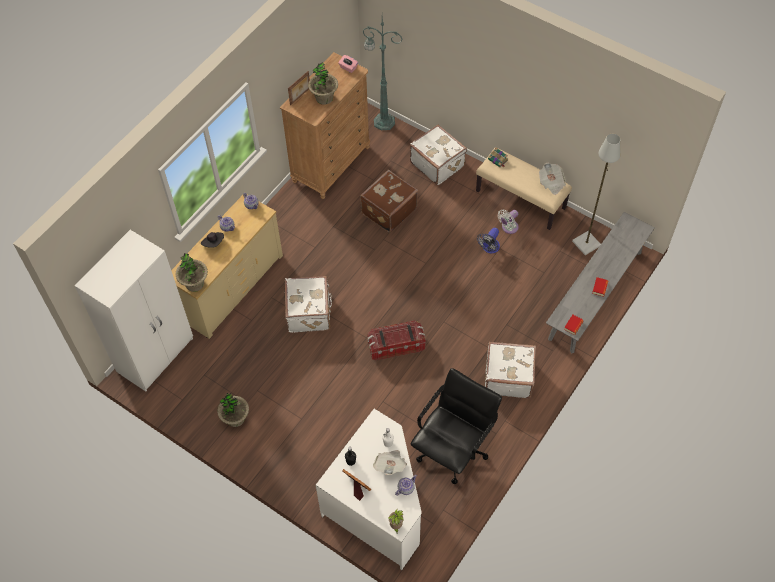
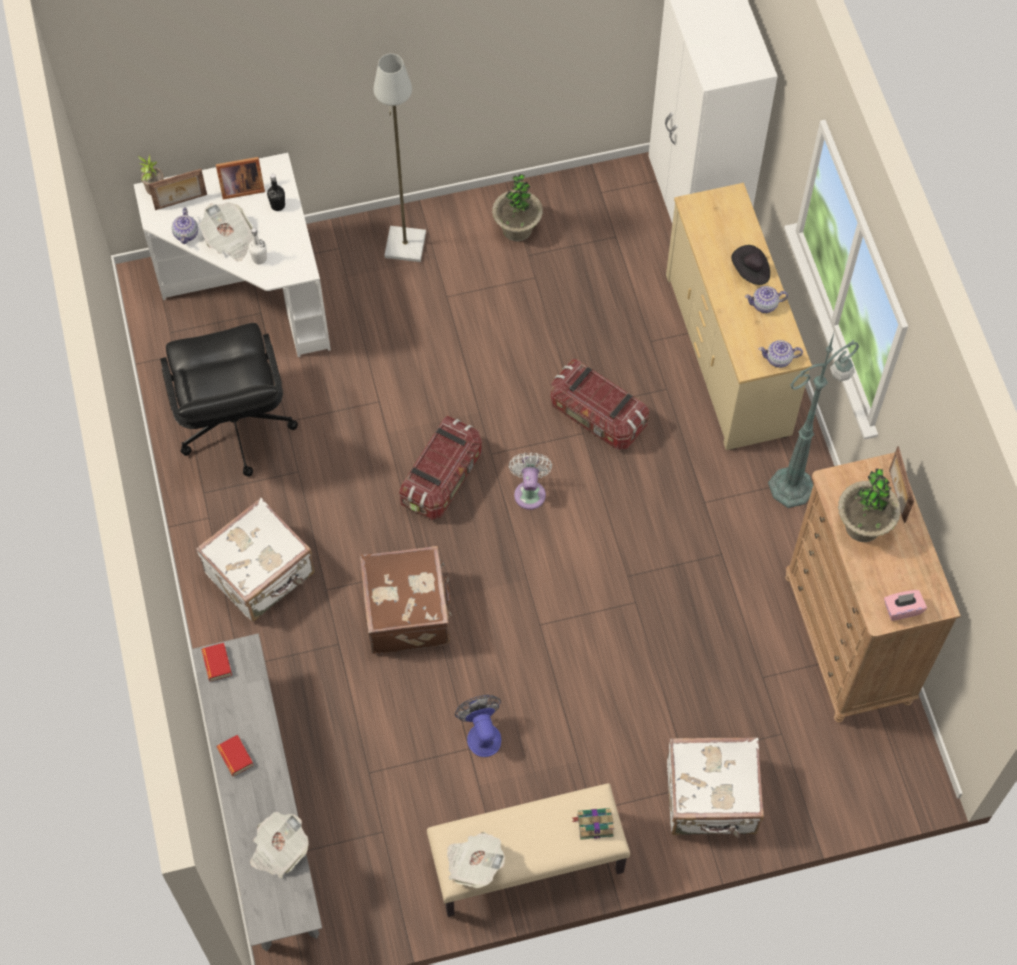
camera: 130 degrees right, 5 degrees up
(194, 284) = (700, 208): potted plant -> none
(309, 312) = (597, 416): white suitcase -> storage box
(383, 121) = (877, 789): green floor lamp -> green floor lamp (793, 486)
(388, 210) = (683, 651): brown suitcase -> brown suitcase (408, 612)
(390, 507) = (181, 202): none -> picture frame
(508, 228) = (492, 794): white fan -> white fan (530, 491)
(587, 243) = (356, 884): grey floor lamp -> grey floor lamp (404, 245)
(614, 246) = (279, 850): none -> newspaper

